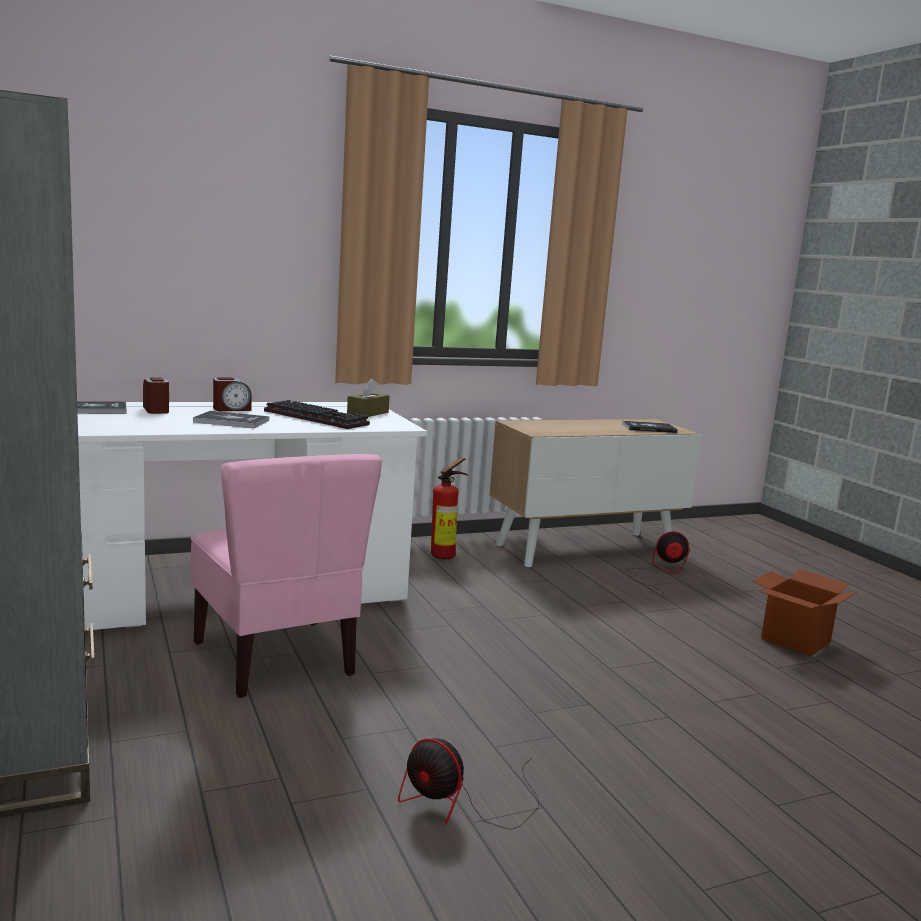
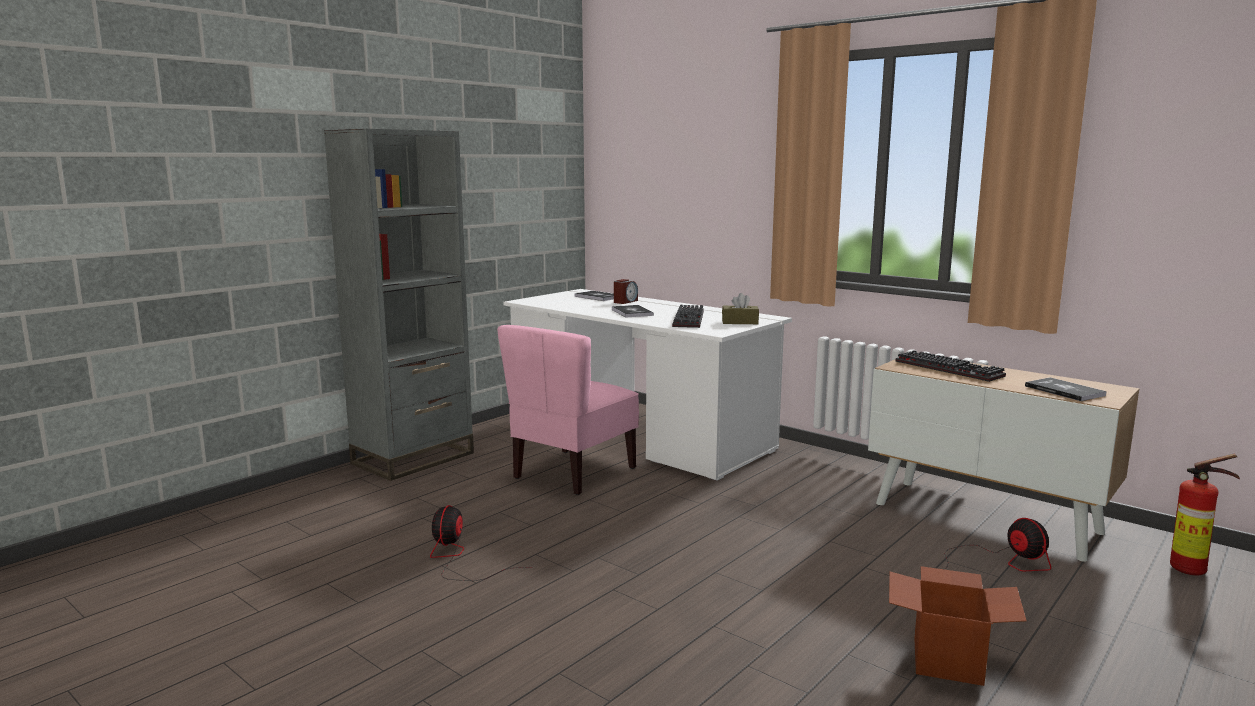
camera: 65 degrees right, 0 degrees up
(231, 409) = (667, 307): alarm clock -> none
(446, 556) = (834, 473): fire extinguisher -> fire extinguisher (1193, 571)
(561, 427) = (951, 369): none -> keyboard

